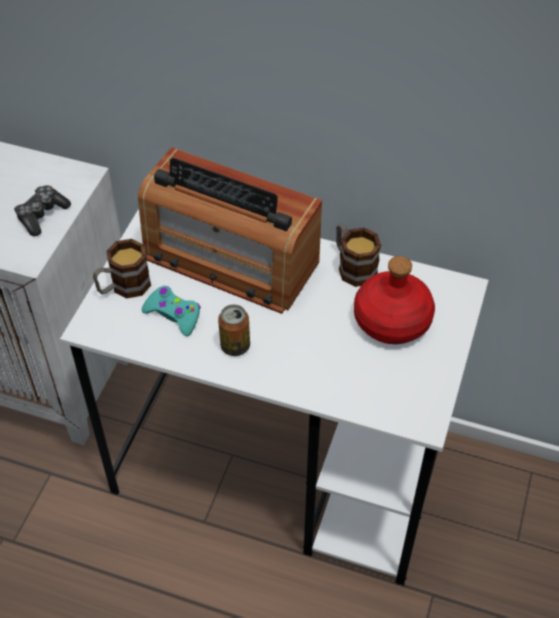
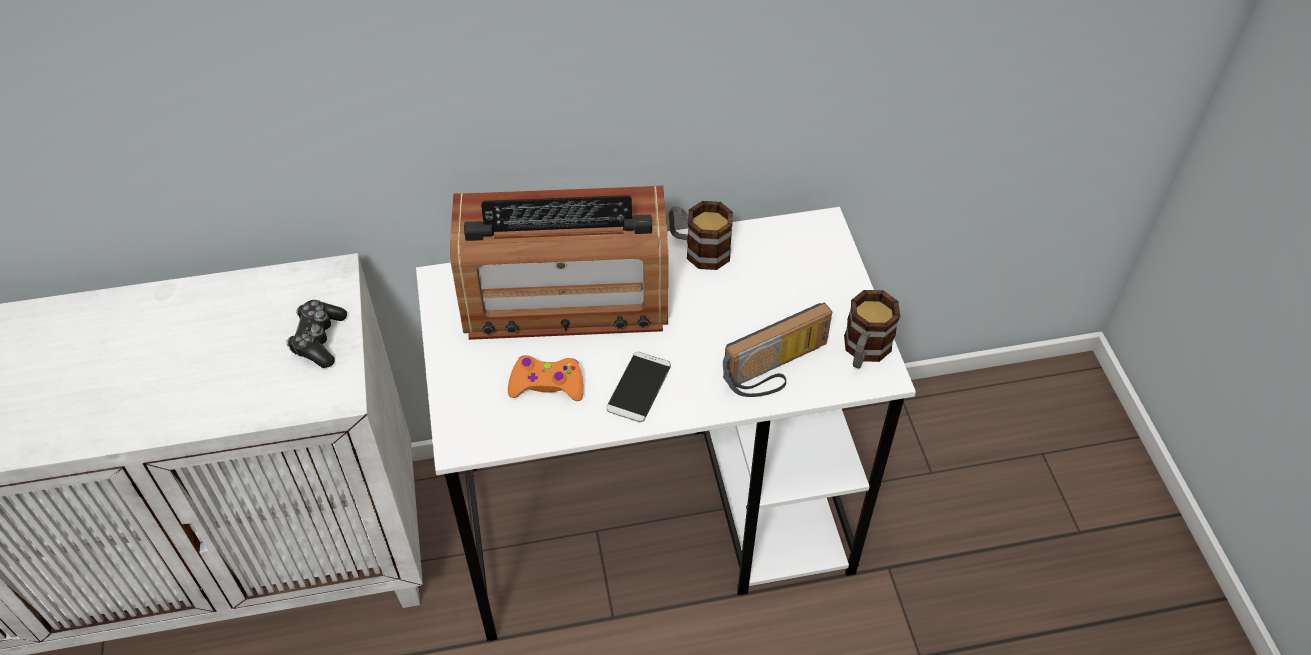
camera: 30 degrees left, 0 degrees up
(123, 287) = (467, 380): mug -> mug (864, 351)
(173, 315) = (547, 384): turquoise game controller -> orange game controller
(235, 346) = (639, 387): can -> phone
(345, 381) = (778, 370): none -> radio
(391, 319) = (777, 287): red bottle -> none

